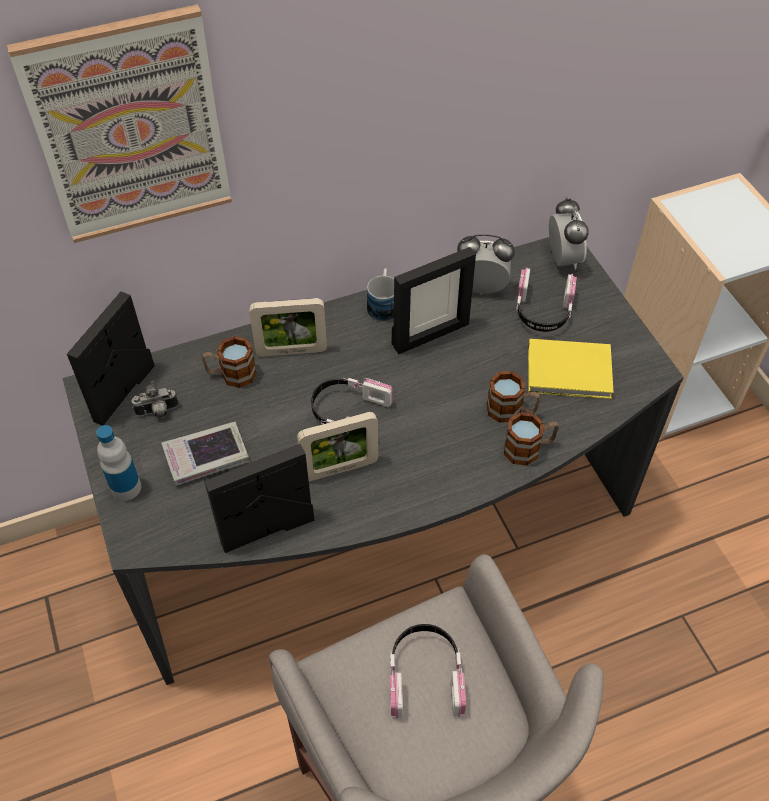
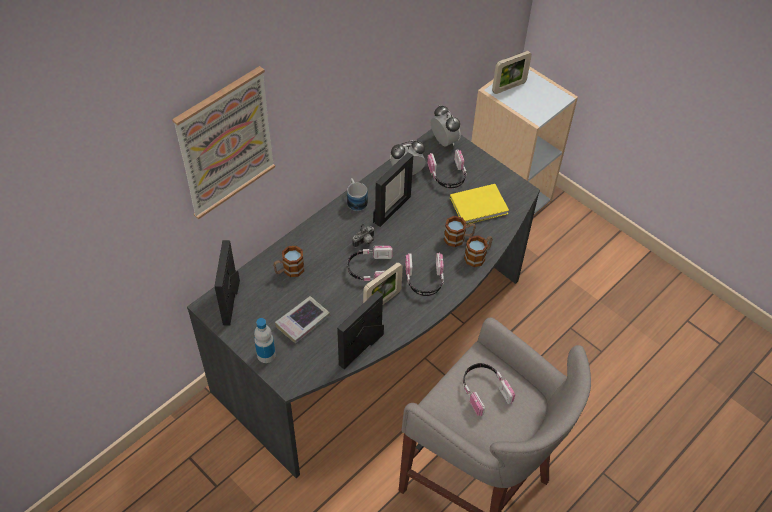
camera: 25 degrees left, 0 degrees up
(157, 412) = (258, 306): camera -> camera (365, 242)
(291, 351) = (317, 245): picture frame -> picture frame (509, 87)
(423, 457) = (424, 280): none -> headphones

